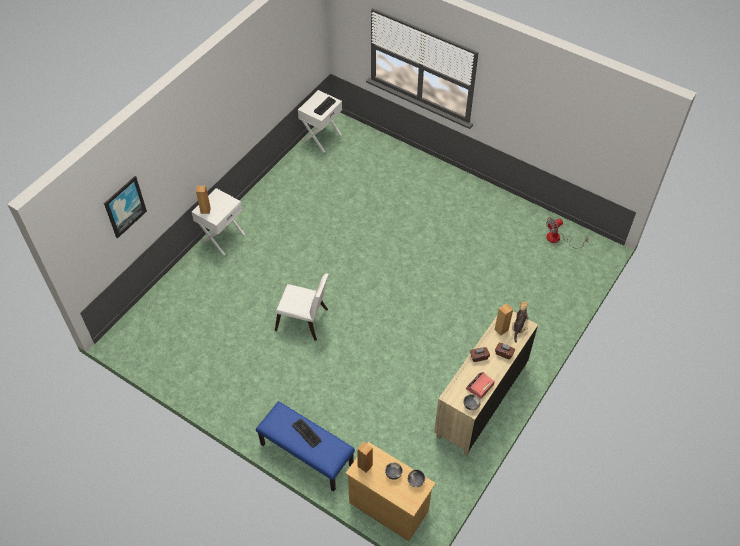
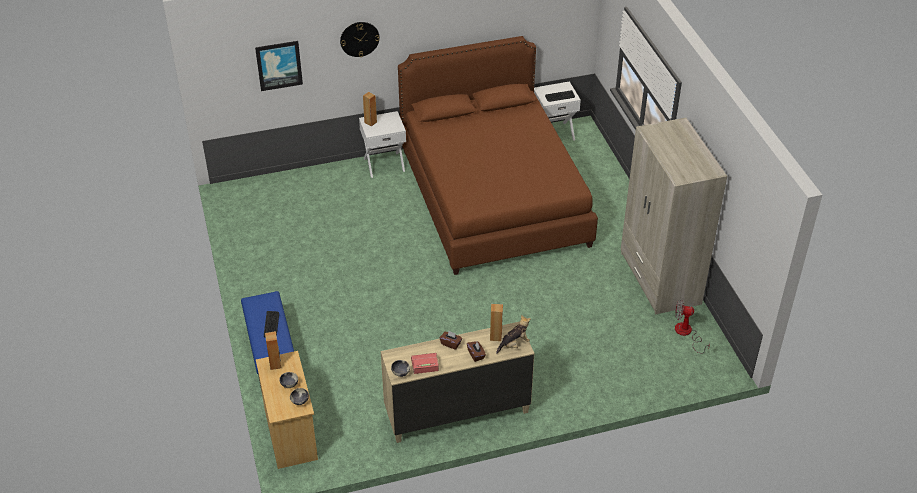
camera: 40 degrees right, 10 degrees down
(178, 144) = (359, 39): none -> wall clock
(305, 321) = (379, 262): white chair -> none
(332, 215) = (493, 197): none -> brown bed
(503, 209) = (659, 279): none -> beige wardrobe

